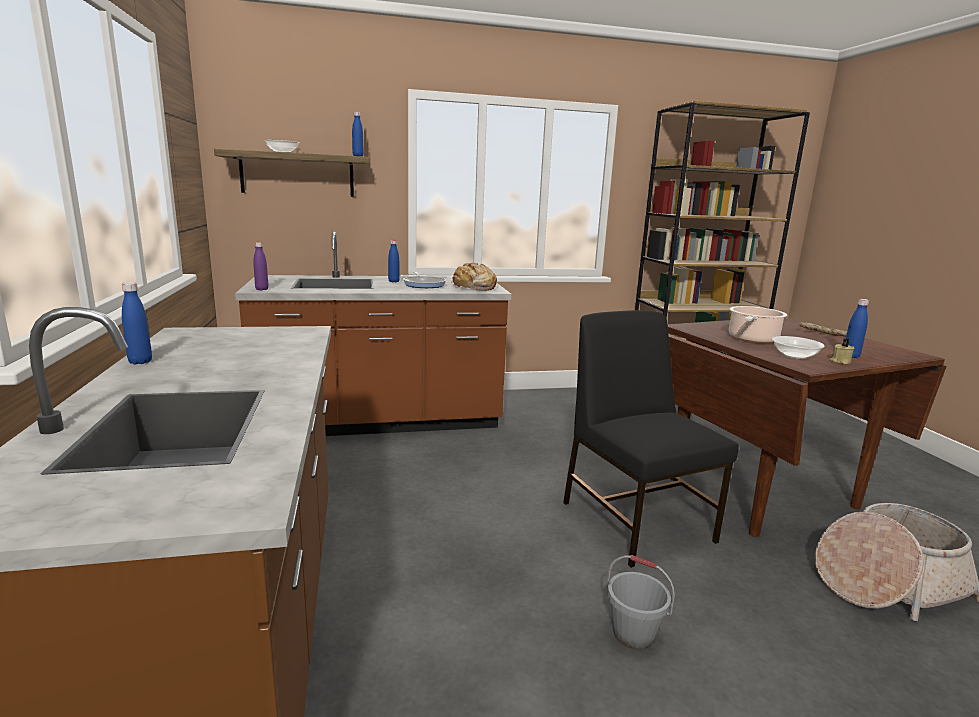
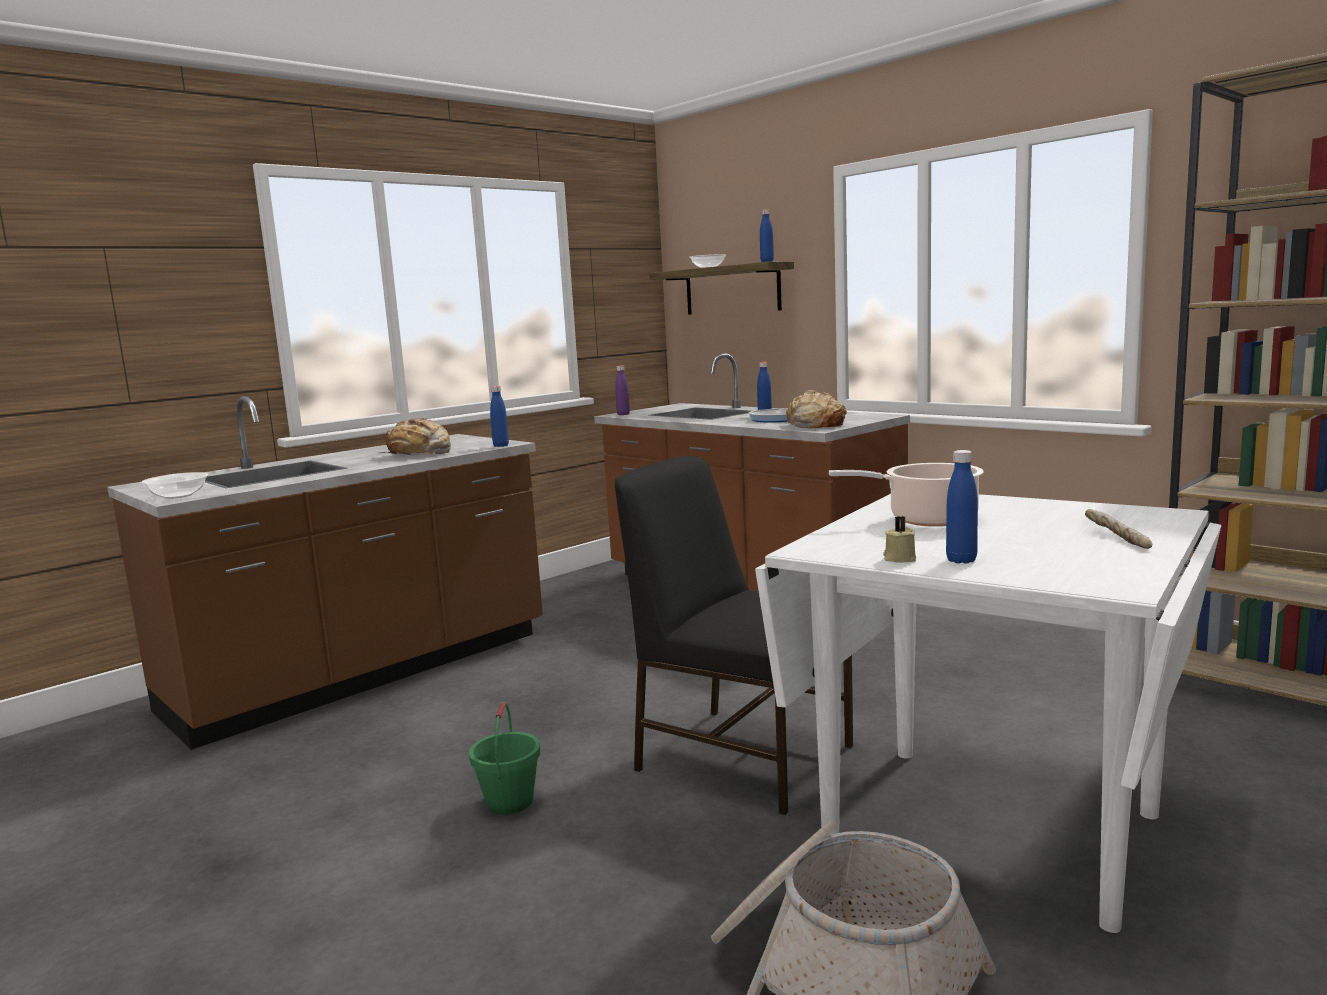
camera: 60 degrees right, 5 degrees down
(140, 362) = (372, 448): blue bottle -> blue bottle (501, 445)
(265, 357) = (419, 454): none -> bread
(633, 634) = (509, 802): grey bucket -> green bucket
(636, 519) = (742, 756): black chair -> black chair turned 90 degrees counterclockwise
(760, 492) = (991, 825): brown dining table -> white dining table
(795, 356) = (871, 541): bowl -> bowl (178, 496)

